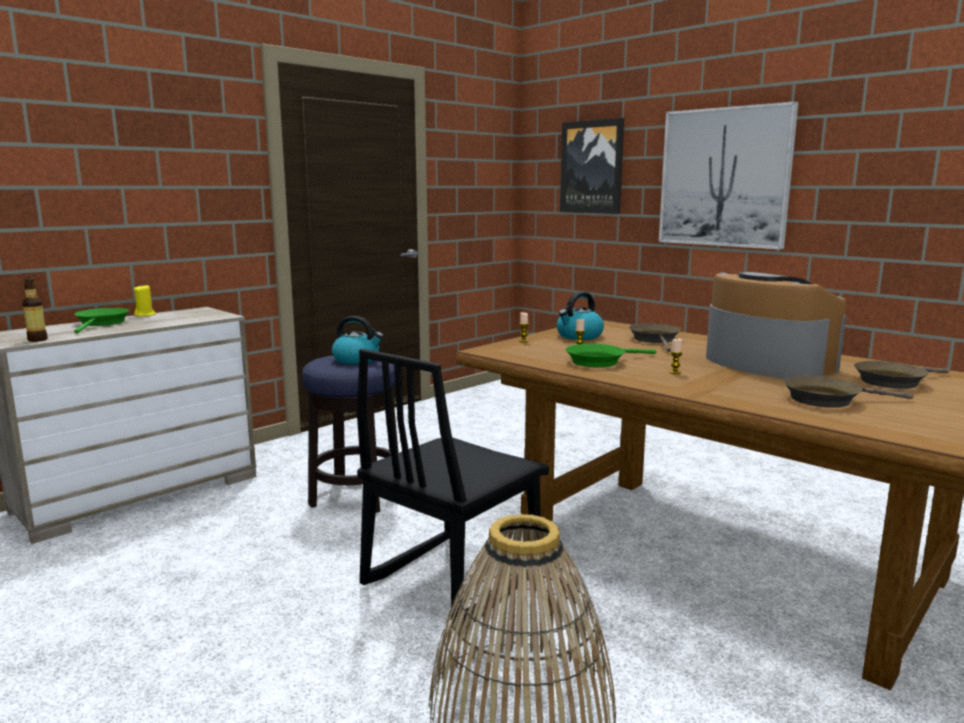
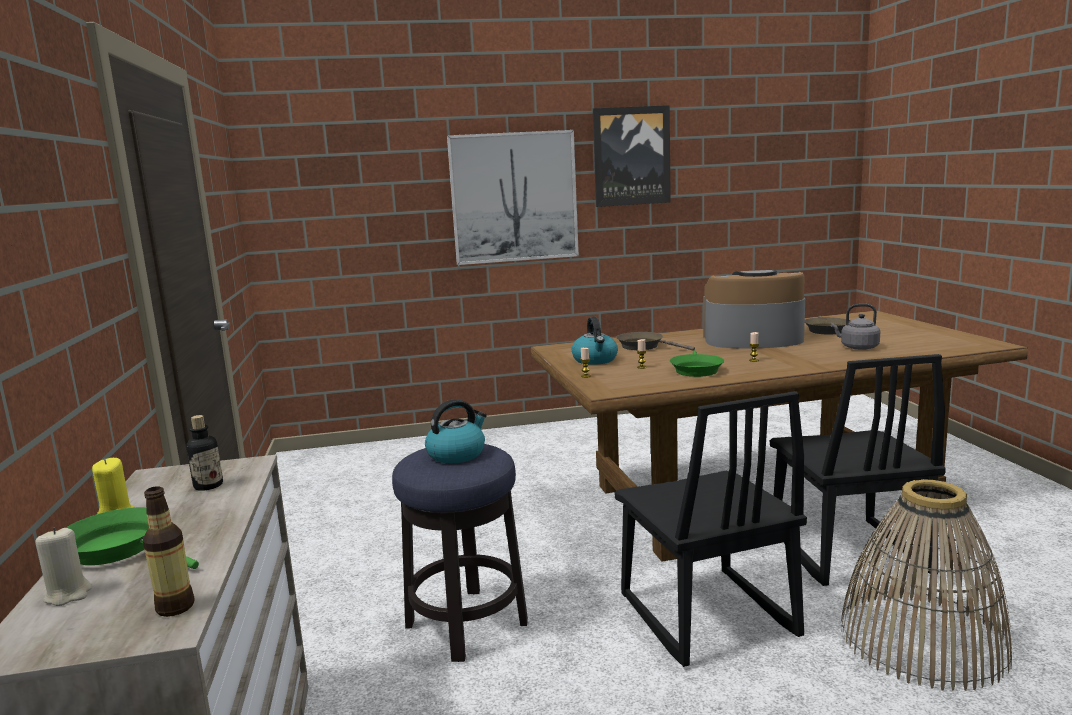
camera: 55 degrees left, 0 degrees up
(52, 328) = (68, 594): none -> beige candle
(187, 317) = (208, 486): none -> bottle
(592, 167) = (356, 194): picture -> picture (631, 156)
(666, 632) = (846, 553): none -> black chair
(827, 399) = (857, 347): brown frying pan -> grey kettle

